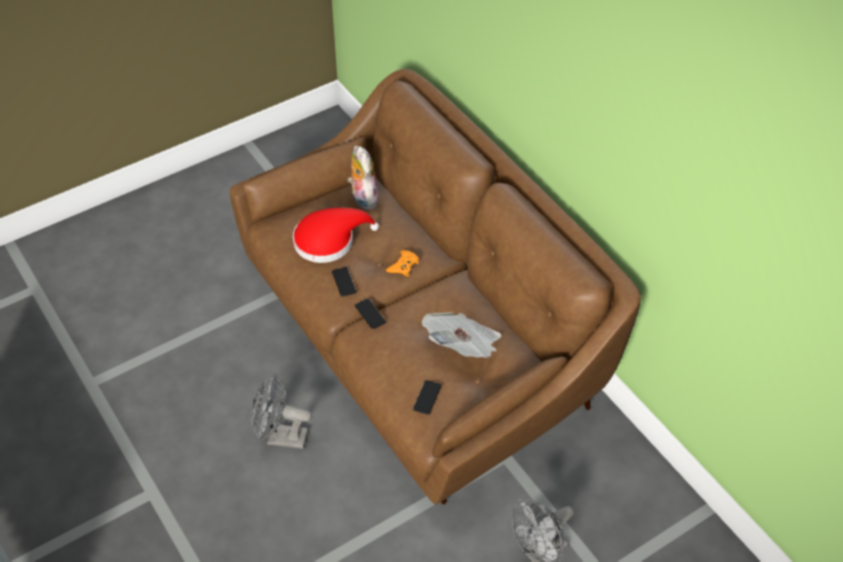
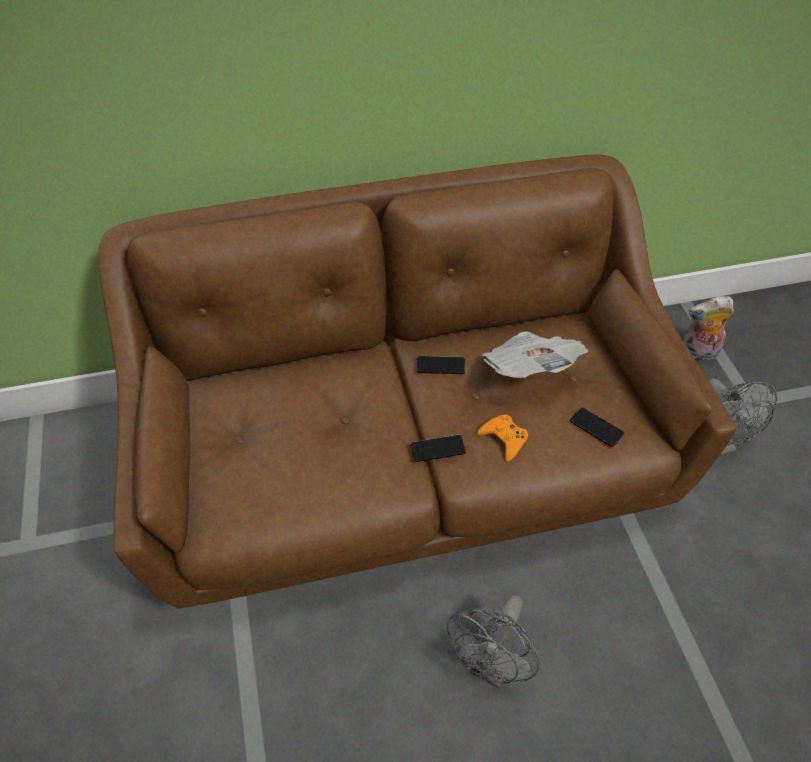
camera: 70 degrees left, 0 degrees up
(329, 240) = (284, 458): red hat -> none
(344, 282) = (370, 461): phone -> phone (440, 365)
(362, 198) = (224, 401): plush toy -> plush toy (698, 353)
(403, 266) = (370, 392): orange game controller -> orange game controller (504, 439)

